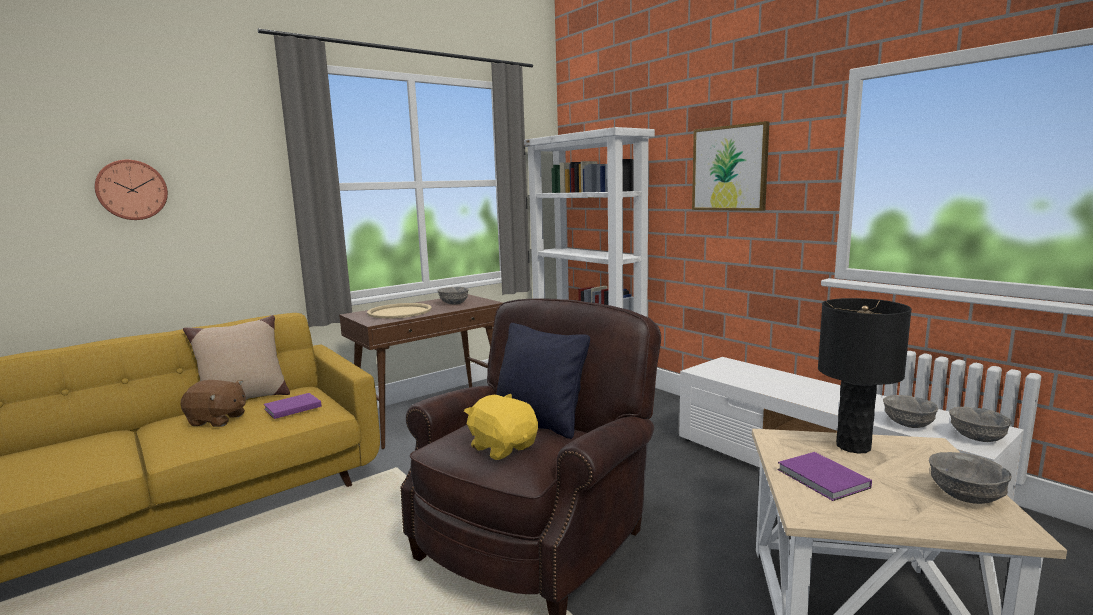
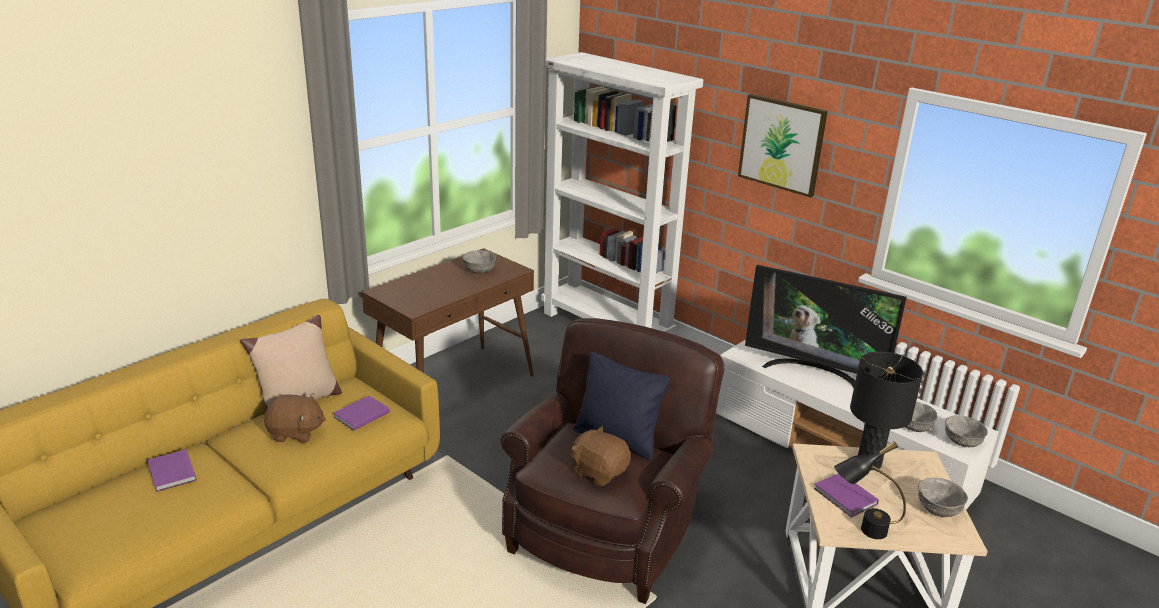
camera: 10 degrees left, 15 degrees up
(63, 448) = (171, 473): none -> purple book
(131, 190) = (159, 189): wall clock -> none
(400, 312) = (428, 288): beige tray -> none
(503, 447) = (599, 472): yellow plush toy -> brown plush toy
(781, 381) = (813, 371): none -> television
(850, 517) = (861, 531): none -> black table lamp

